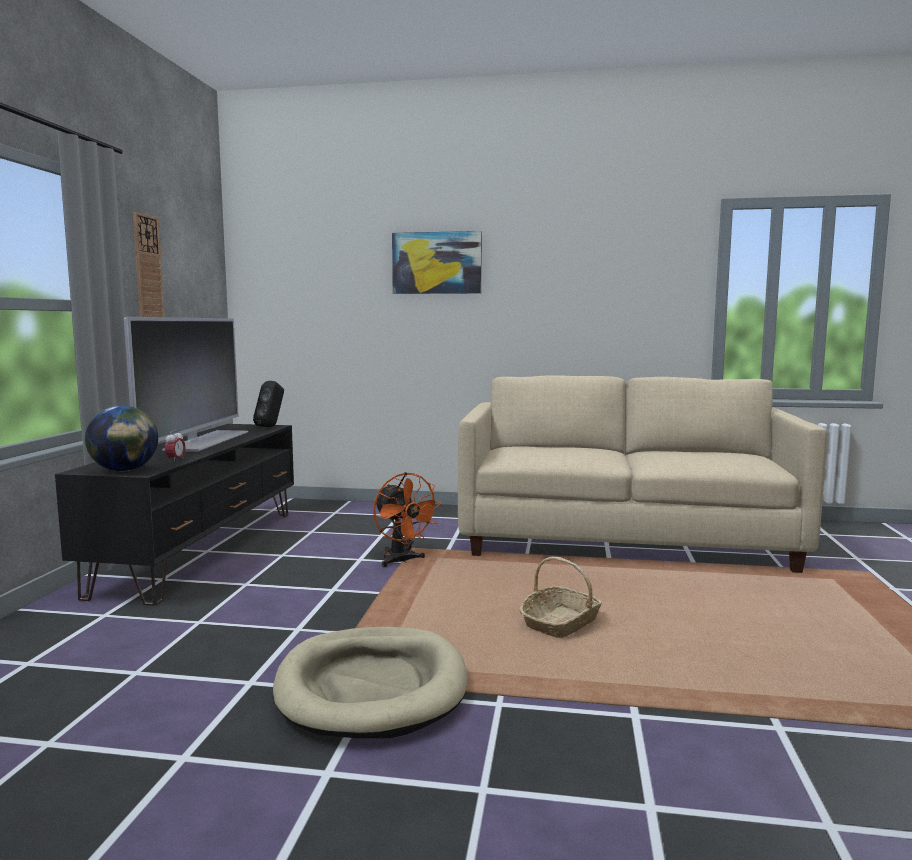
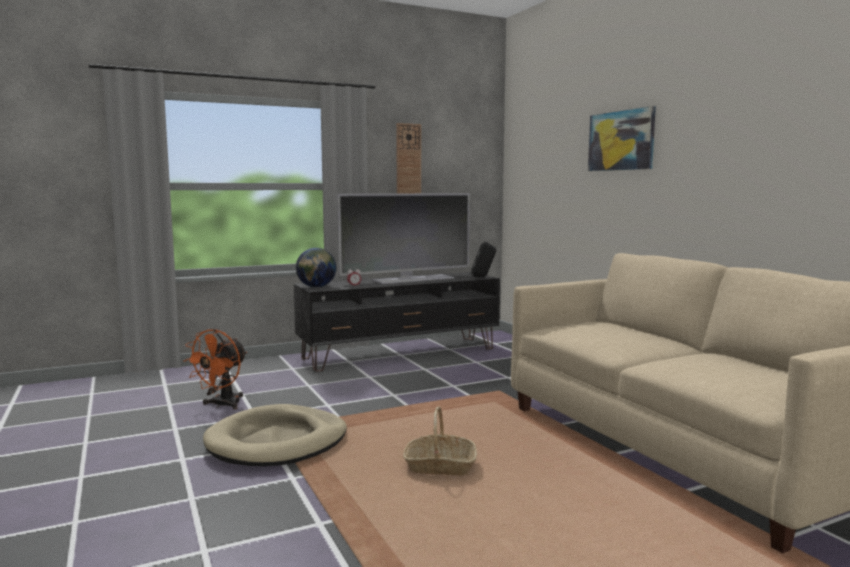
camera: 55 degrees right, 0 degrees up
(402, 561) = (470, 395): orange fan -> orange fan (222, 405)

